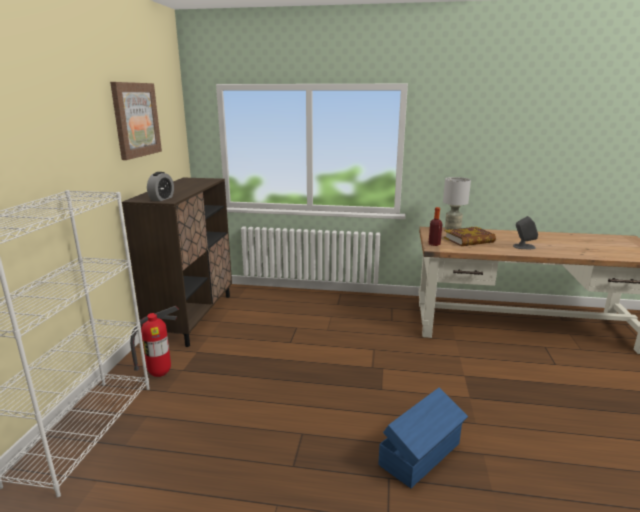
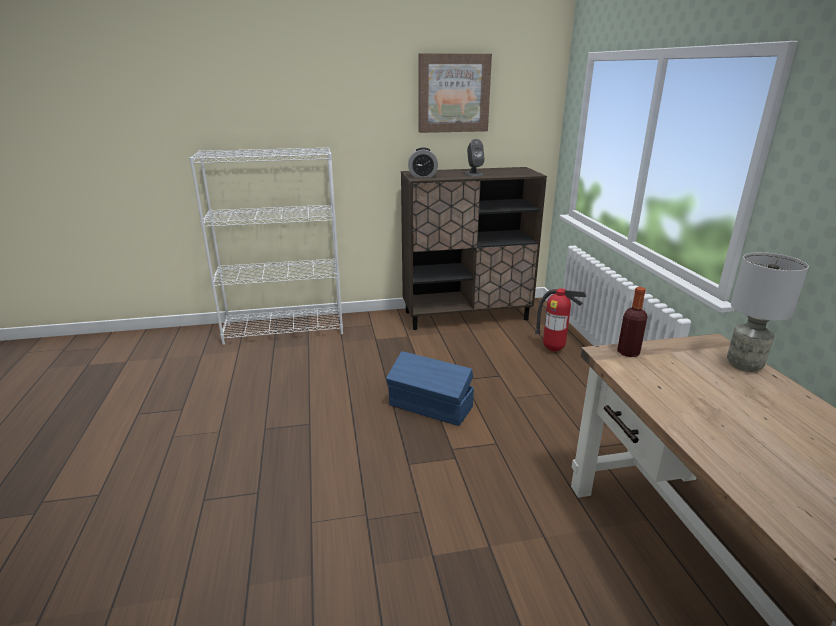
camera: 70 degrees right, 5 degrees up
(160, 374) = (364, 331): fire extinguisher -> fire extinguisher (553, 349)
(421, 454) = (298, 514): blue storage box -> blue storage box (430, 407)
(469, 240) = (703, 385): book -> none
(523, 247) = (759, 455): grey speaker -> grey speaker (474, 174)

